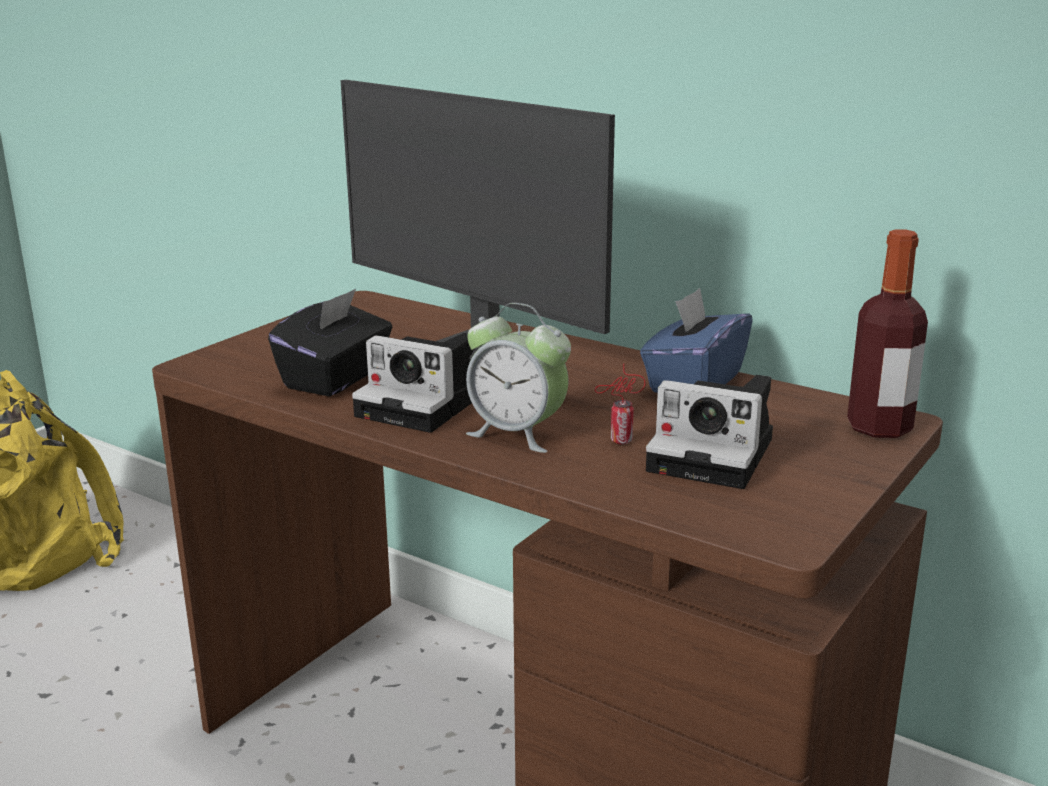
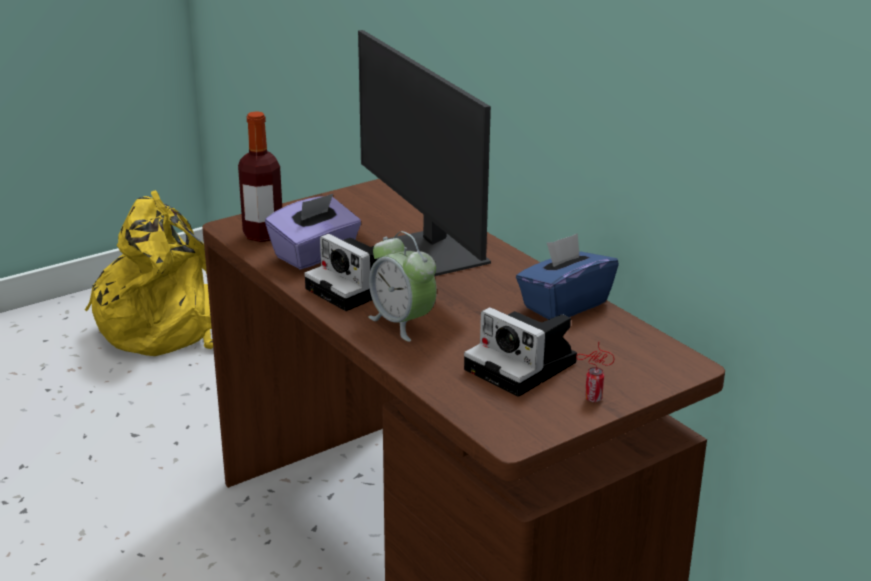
camera: 20 degrees right, 5 degrees up
(336, 378) = (315, 255): black tissue box -> purple tissue box
(618, 441) = (466, 342): can -> can (591, 398)
(879, 427) = (666, 369): bottle -> bottle (263, 235)

